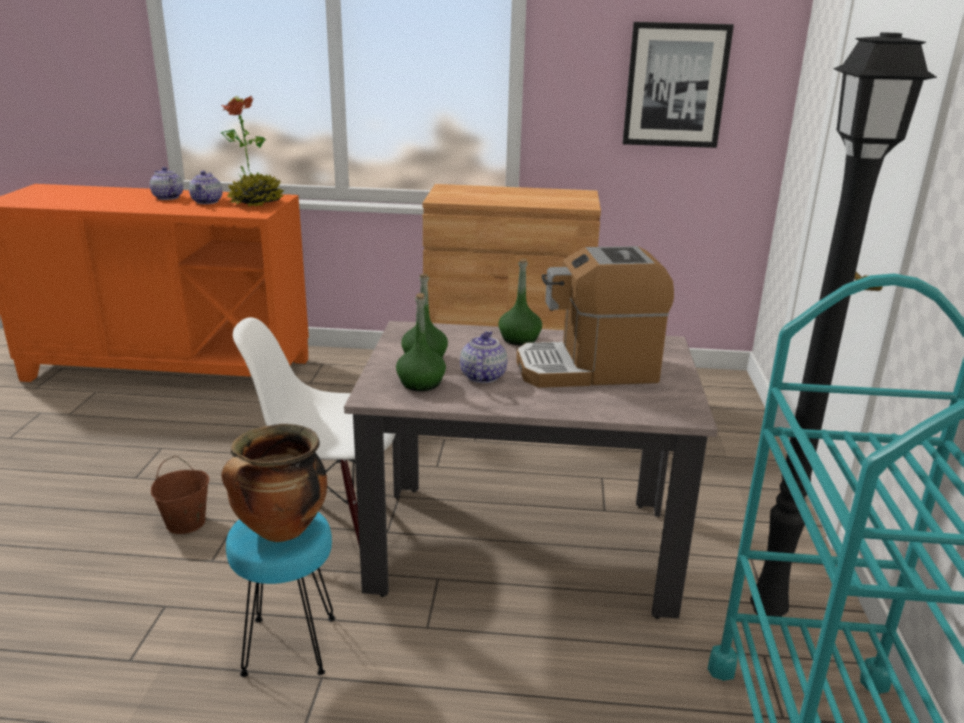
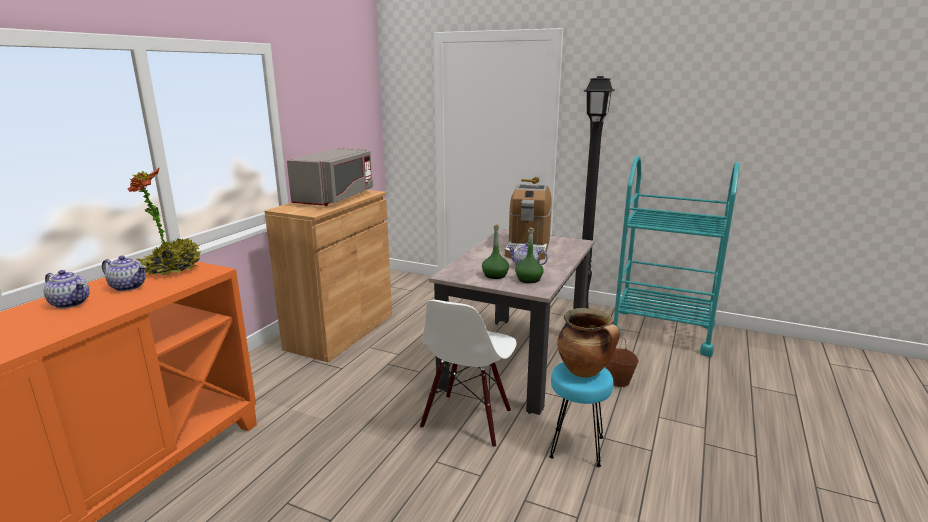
camera: 70 degrees left, 5 degrees down
(167, 197) = (71, 303): teapot -> teapot turned 135 degrees counterclockwise
(185, 523) = (425, 488): brown bucket -> brown bucket (618, 381)
(519, 339) = (482, 254): green bottle -> none
(526, 196) = (335, 198): none -> grey microwave
(675, 85) = (344, 118): picture -> none

